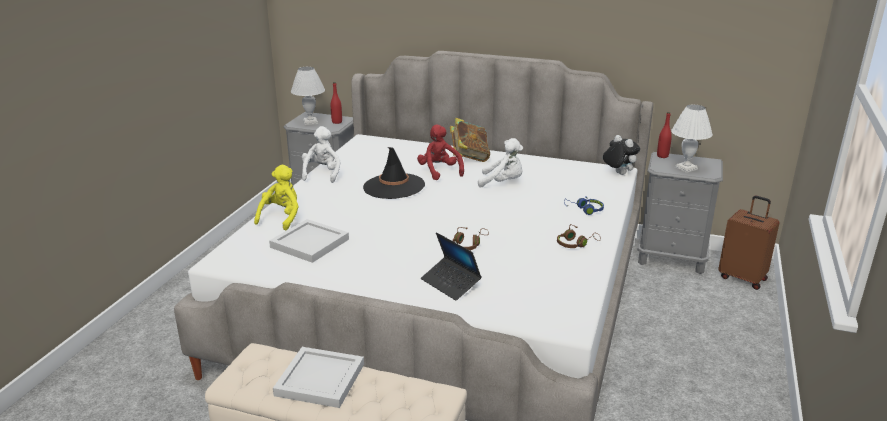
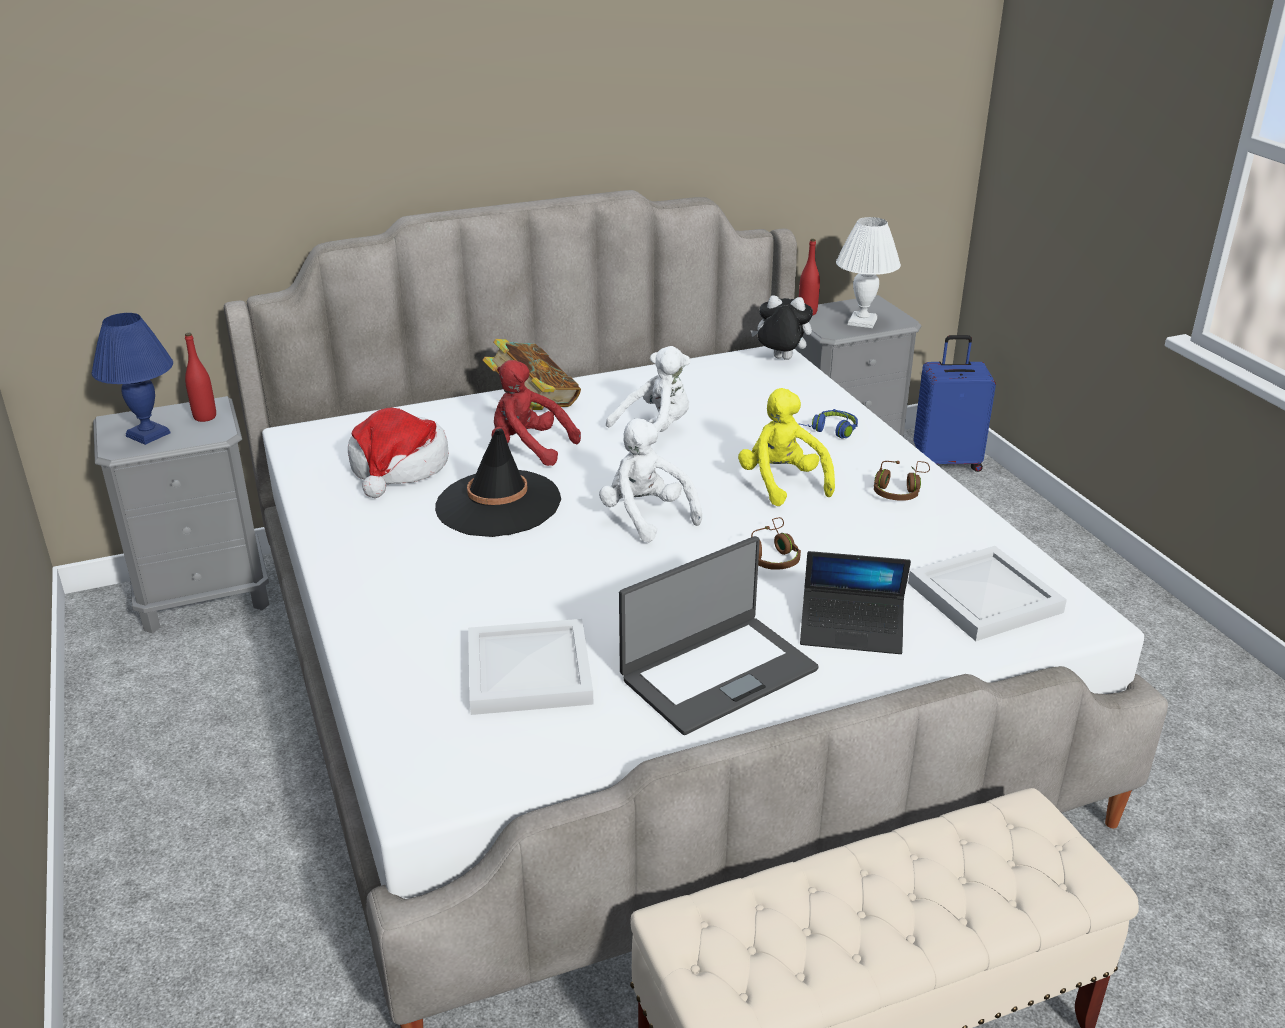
camera: 40 degrees left, 5 degrees up
(281, 217) = (394, 647): yellow plush toy -> yellow plush toy (782, 483)
(311, 122) = (148, 434): white table lamp -> blue table lamp
(321, 379) = (851, 900): white tray -> white tray (984, 596)
(322, 174) = (328, 530): white plush toy -> white plush toy (646, 516)
(371, 273) = (717, 673): none -> laptop
(380, 162) = (398, 467): none -> hat
(743, 278) = (946, 462): brown suitcase -> blue suitcase

